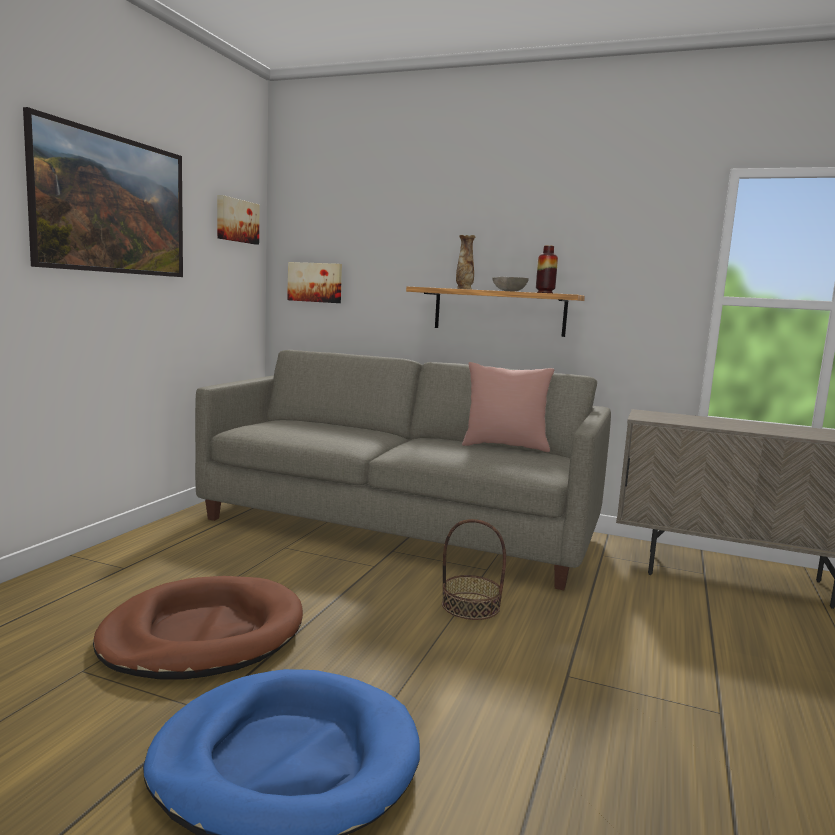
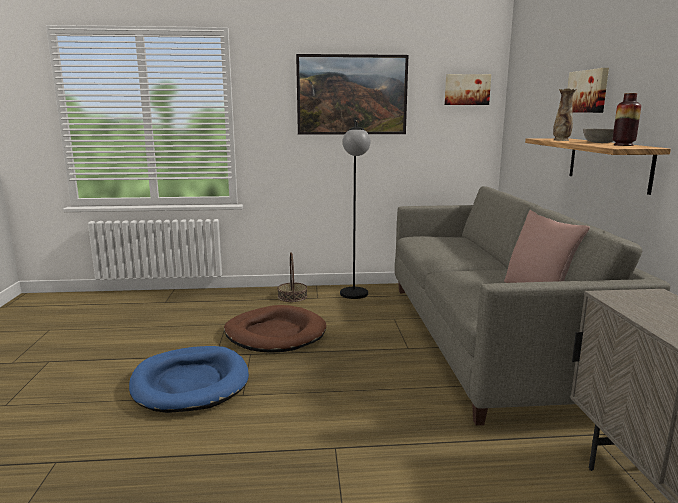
camera: 65 degrees right, 5 degrees up
(175, 546) = (354, 297): none -> black floor lamp
(315, 282) = (520, 133): picture -> picture (588, 91)
(470, 606) = (393, 392): basket -> basket (292, 297)

